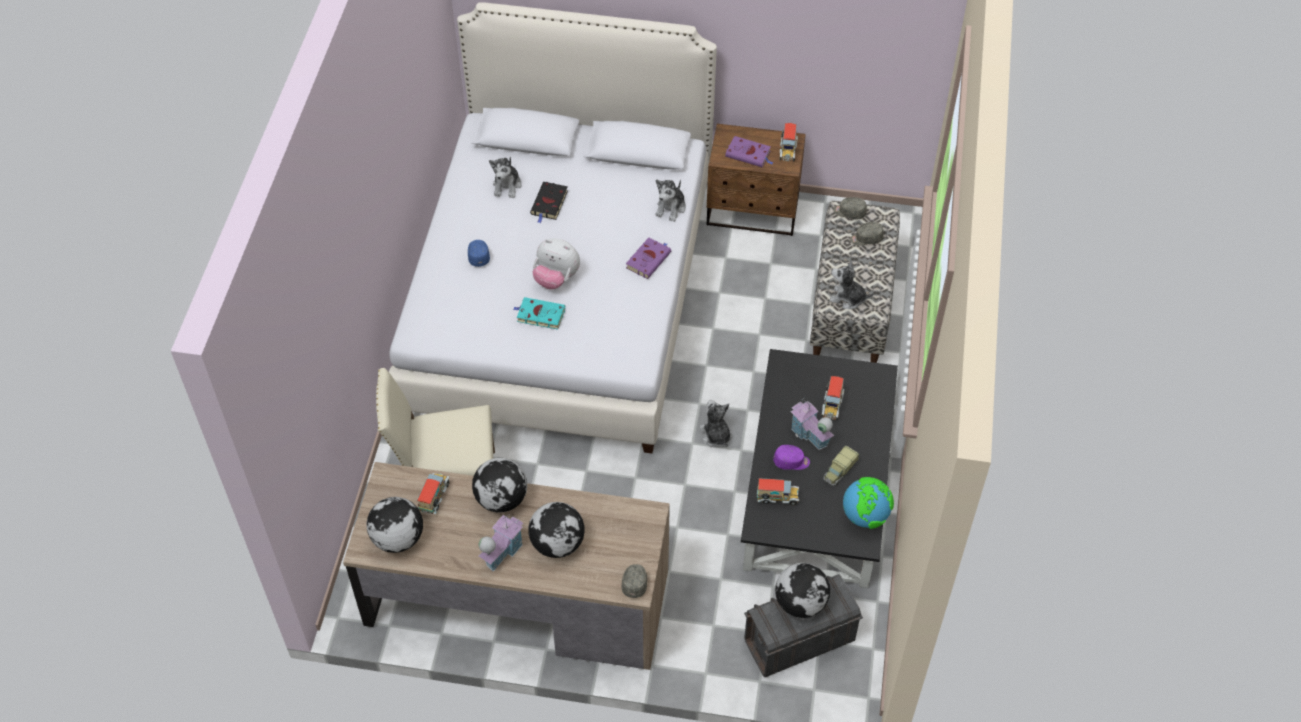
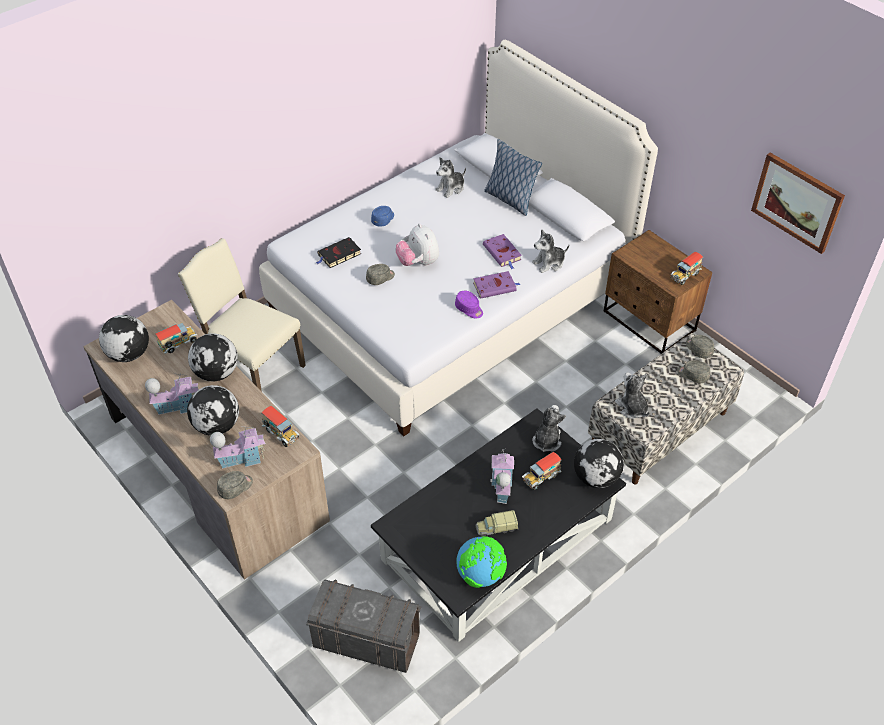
camera: 40 degrees right, 5 degrees down
(539, 315) = (380, 278): turquoise book -> grey cap
(549, 204) = (466, 214): black book -> black book (338, 255)
(573, 165) = (509, 199): none -> pillow
(612, 555) = (241, 459): none -> toy house
(716, 435) = (460, 454): plush toy -> plush toy (546, 441)
(749, 154) = (651, 262): purple book -> purple book (502, 253)
(777, 498) = (428, 515): toy truck -> toy truck (281, 434)
(791, 462) = (467, 496): purple cap -> purple cap (469, 309)
(801, 602) = (366, 603): globe -> globe (596, 477)
(887, 37) = (797, 202): none -> picture

